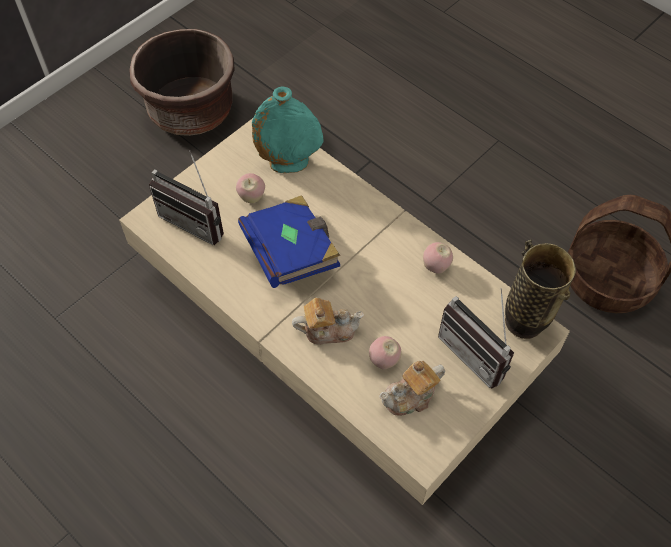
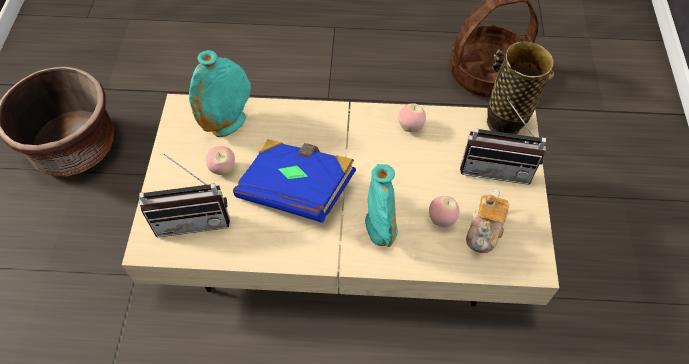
camera: 40 degrees left, 0 degrees up
(328, 330) = (380, 227): teapot -> turquoise vase

